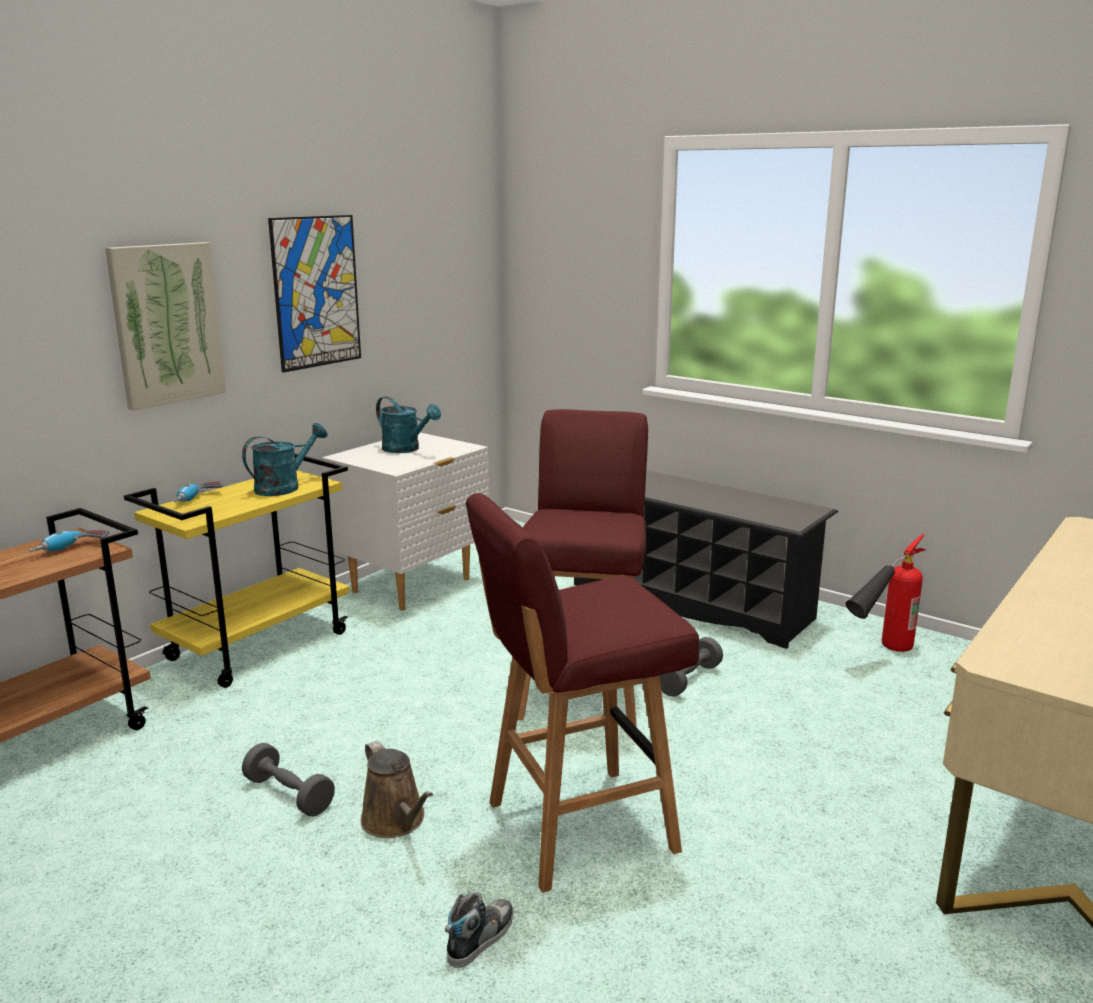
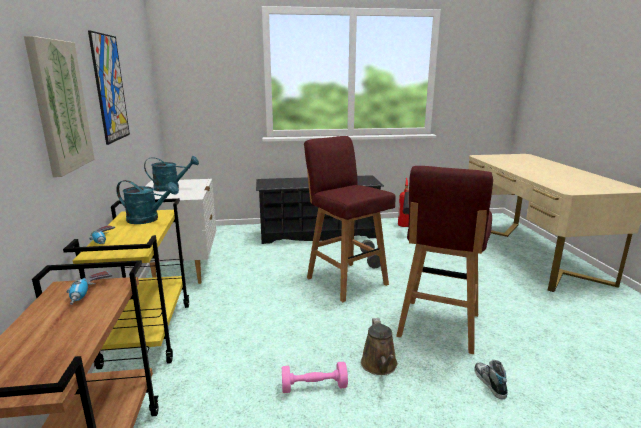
camera: 45 degrees left, 0 degrees up
(284, 487) = (148, 219): turquoise watering can -> turquoise watering can turned 105 degrees clockwise
(289, 795) = (314, 387): grey dumbbell -> pink dumbbell
(396, 821) = (379, 366): brown watering can -> brown watering can turned 75 degrees clockwise

